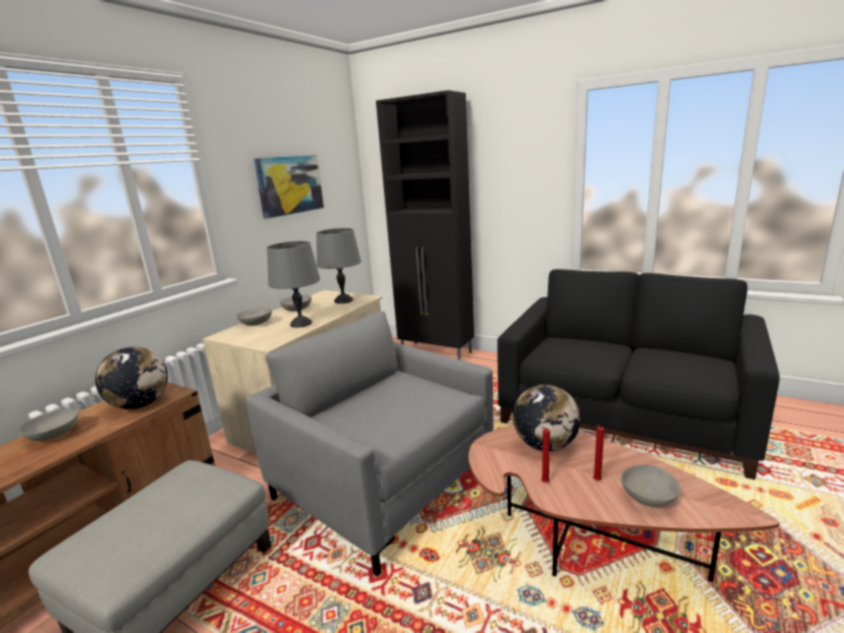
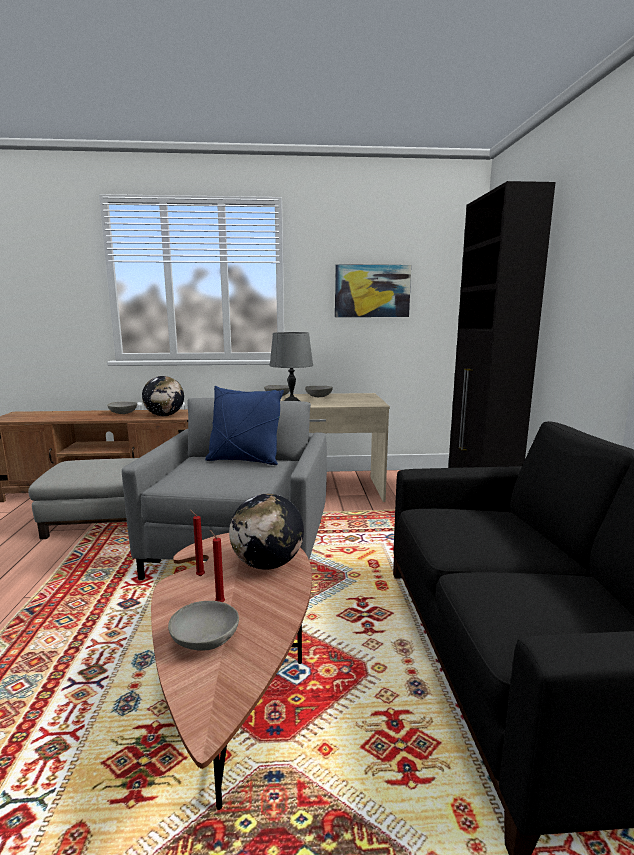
camera: 55 degrees right, 5 degrees down
(344, 300) = (359, 401): grey table lamp -> none
(373, 393) = (244, 460): none -> blue pillow

